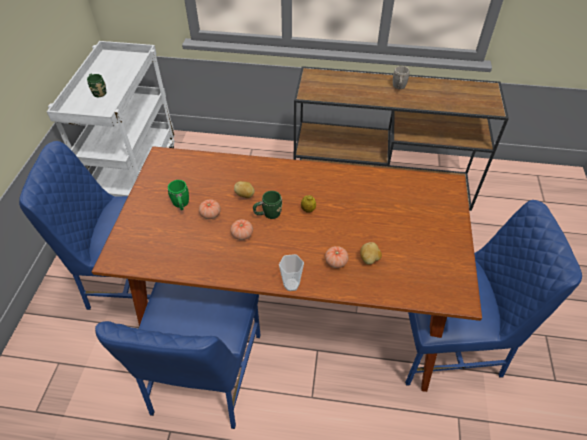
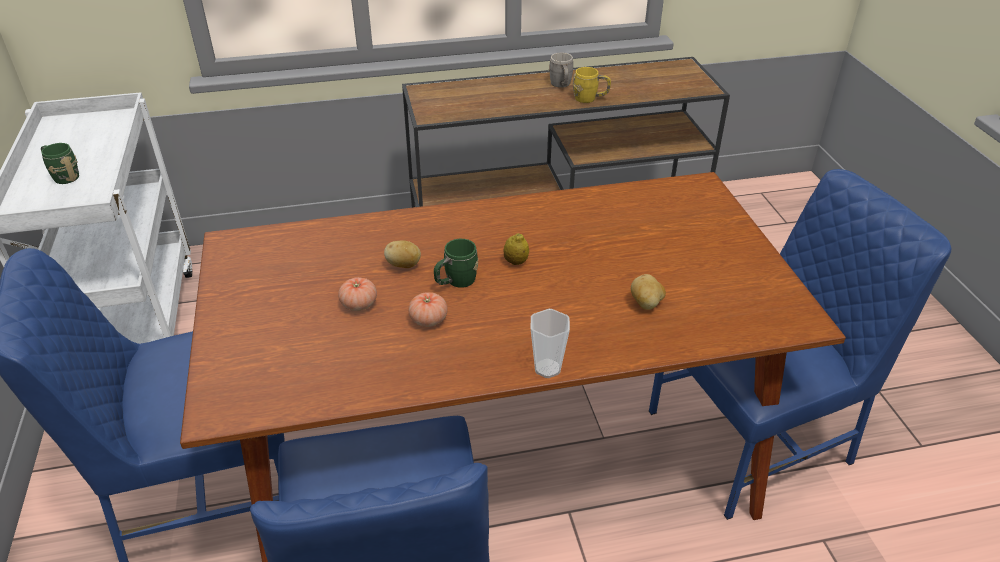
camera: 20 degrees left, 10 degrees down
(181, 205) = (300, 303): green mug -> none
(336, 262) = (598, 320): tomato -> none
(412, 102) = (590, 99): none -> yellow mug

